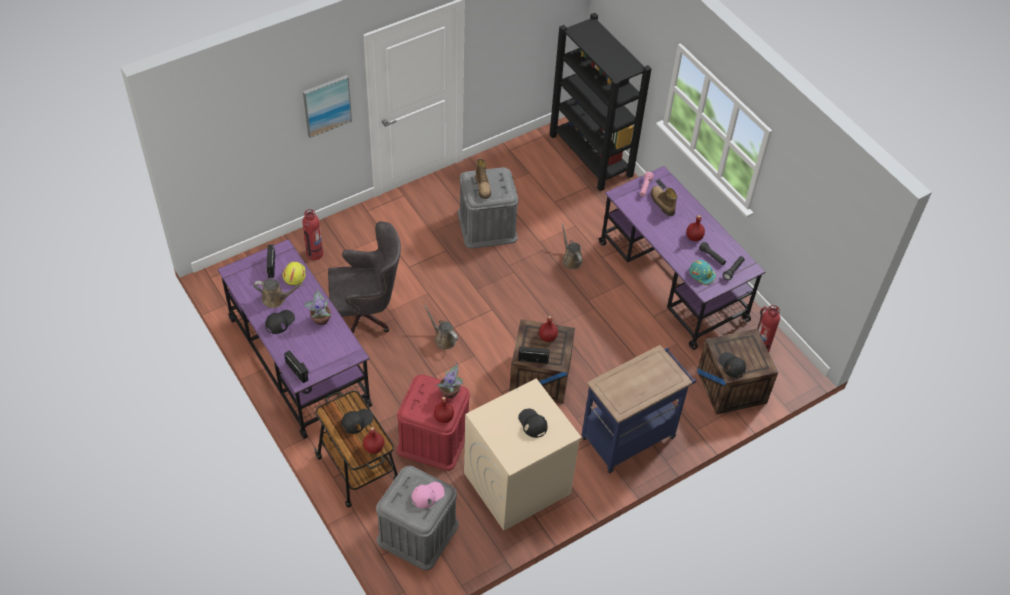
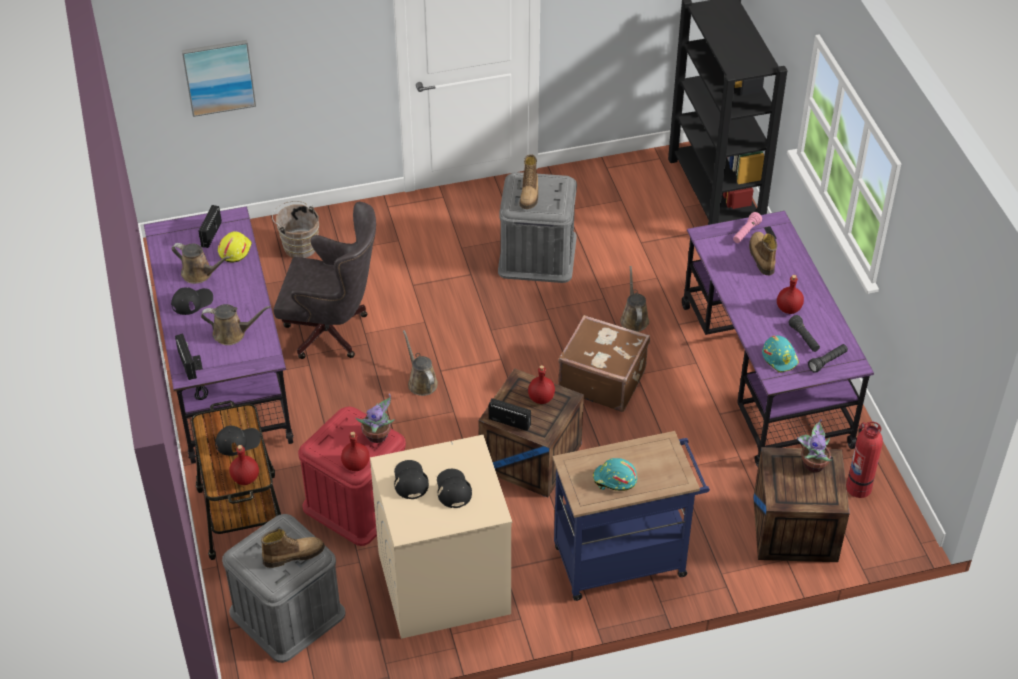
camera: 20 degrees right, 5 degrees down
(314, 254) = (298, 245): fire extinguisher -> brown bucket
(320, 319) = (244, 308): potted plant -> potted plant (813, 463)
(320, 340) = (232, 333): none -> brown watering can
(327, 105) = (335, 43): picture -> picture (219, 77)
(427, 495) = (293, 555): pink cap -> boot
(567, 309) = (602, 380): none -> brown suitcase
(635, 390) = (614, 480): none -> turquoise hard hat
(731, 365) = (784, 489): black cap -> black cap (410, 480)

